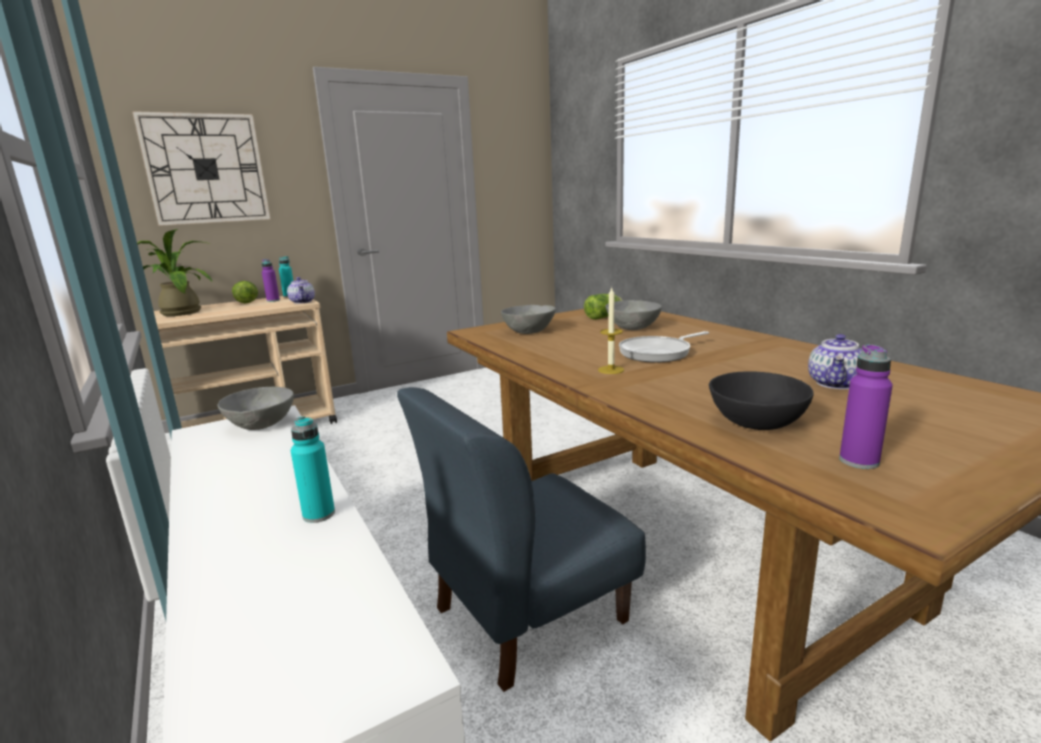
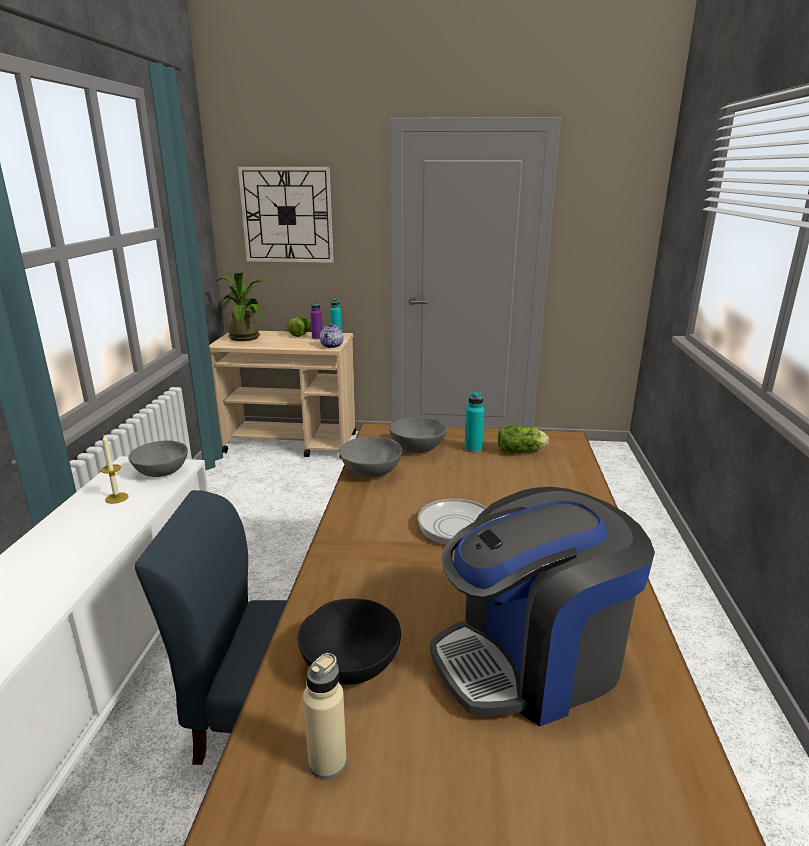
camera: 35 degrees right, 5 degrees up
(319, 514) = (74, 573): turquoise bottle -> turquoise bottle (473, 448)
(611, 370) = (380, 532): candle -> candle (116, 498)
(633, 328) = (514, 479): grey bowl -> grey bowl (371, 472)
(836, 384) = (531, 660): teapot -> coffee machine
(859, 461) = (327, 762): purple bottle -> beige bottle

